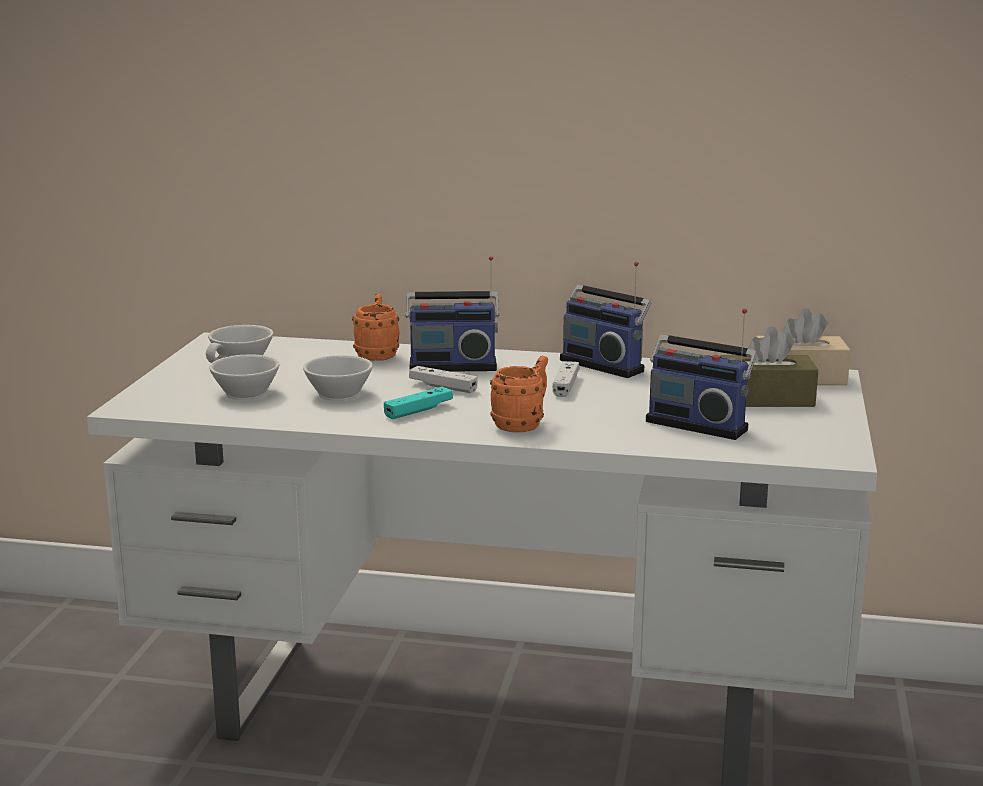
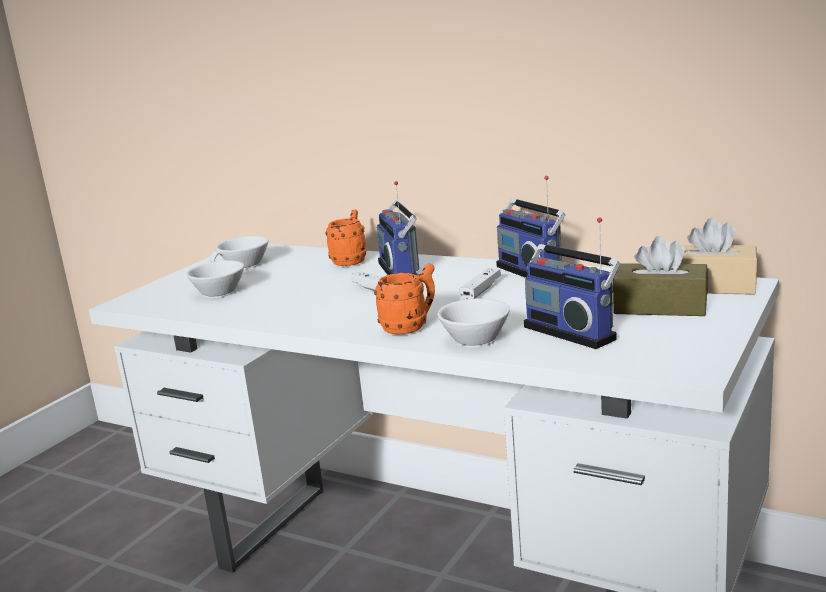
camera: 20 degrees right, 0 degrees up
(335, 393) = (285, 294): white cup -> white cup (471, 339)
(418, 410) = (335, 311): turquoise game controller -> none
(452, 365) = (402, 270): radio -> radio turned 60 degrees clockwise

